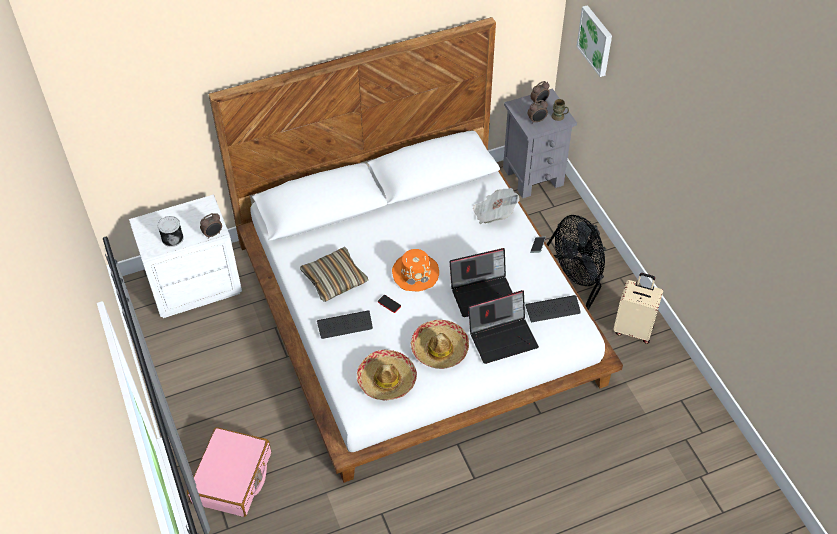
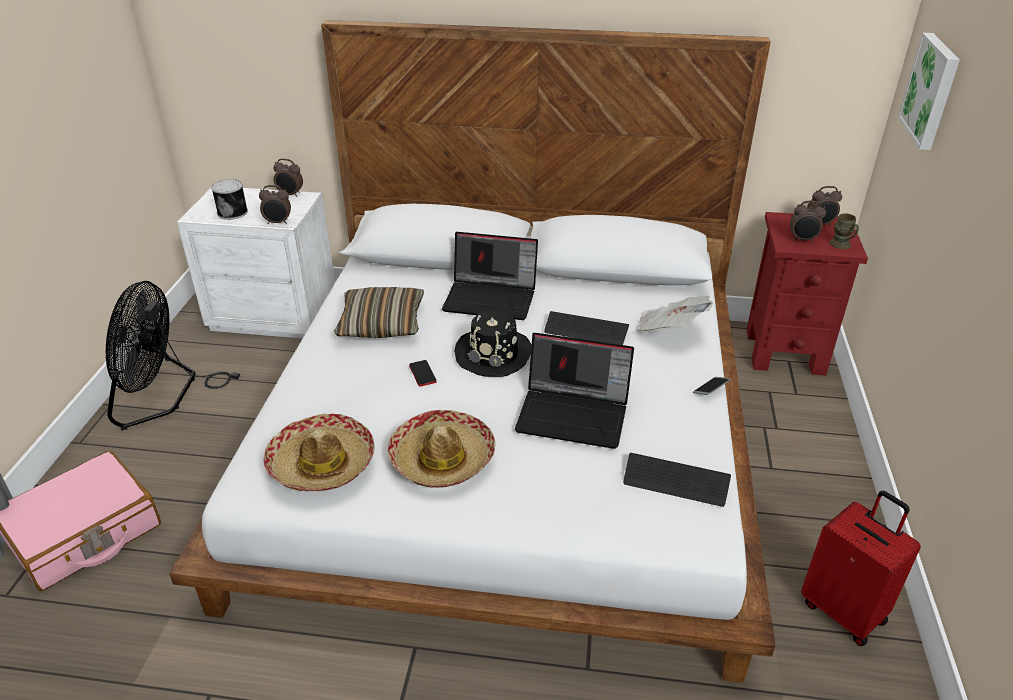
camera: 30 degrees right, 15 degrees down
(194, 205) = (290, 195): none -> alarm clock
(345, 325) = (338, 374): keyboard -> keyboard (586, 330)
(415, 273) = (494, 354): orange hat -> black hat
(503, 337) = (558, 485): laptop -> laptop (492, 298)
(534, 177) = (786, 352): grey nightstand -> red nightstand
(579, 275) = (787, 491): black fan -> black fan (170, 390)
(633, 329) = (844, 611): beige suitcase -> red suitcase

